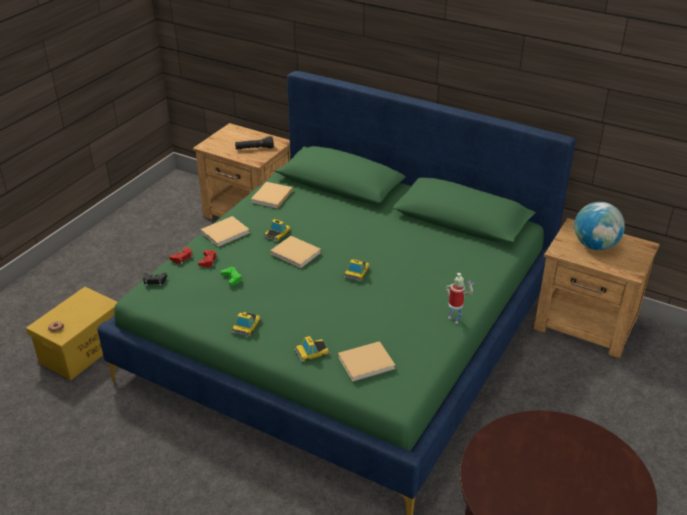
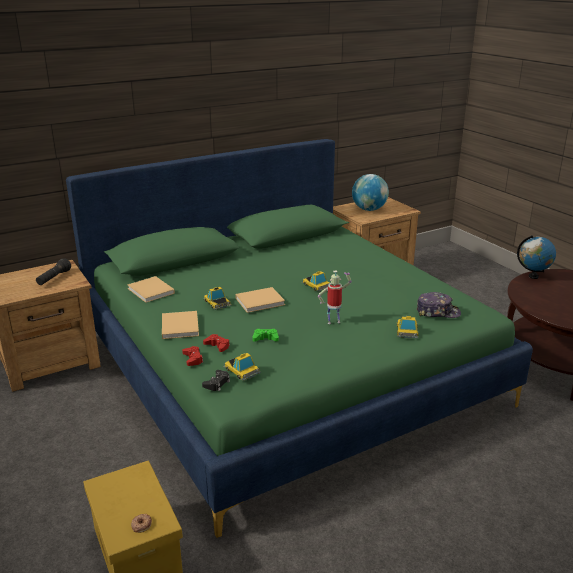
camera: 60 degrees left, 10 degrees down
(246, 326) = (343, 351): toy car -> toy car (242, 370)
(367, 362) = (437, 312): beige book -> cap
(455, 319) = (409, 269): toy robot -> toy robot (333, 321)
(578, 427) = (533, 276): none -> globe

